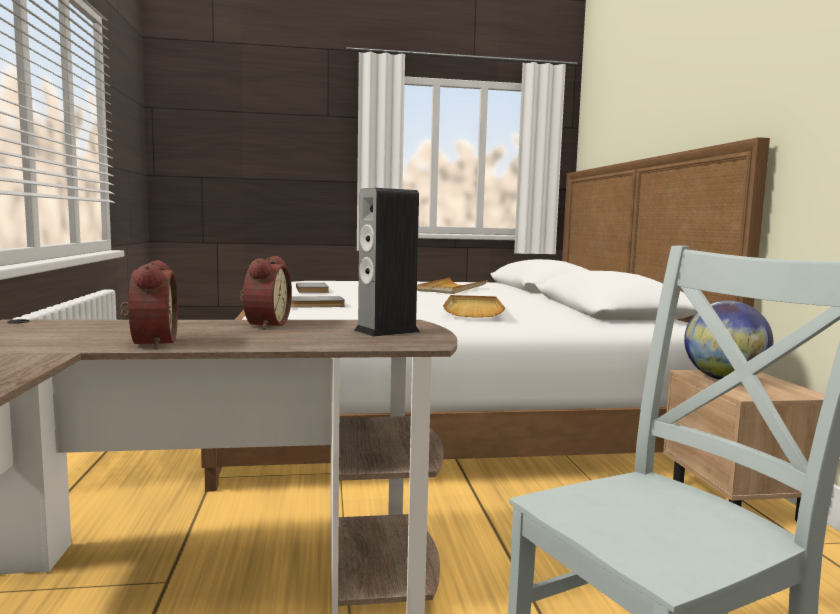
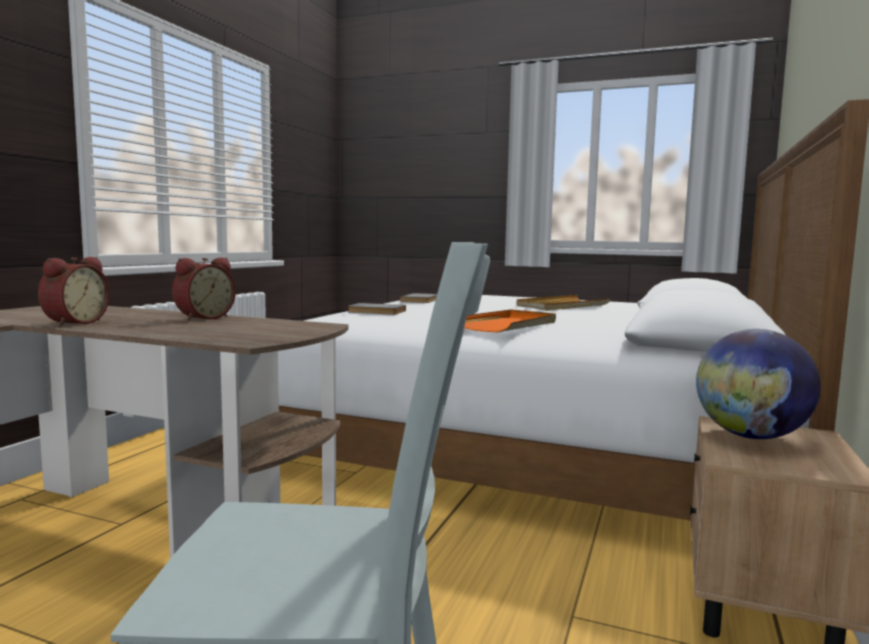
camera: 30 degrees right, 0 degrees up
(387, 331) = (271, 329): speaker -> none
(473, 309) = (509, 325): beige tray -> orange tray

